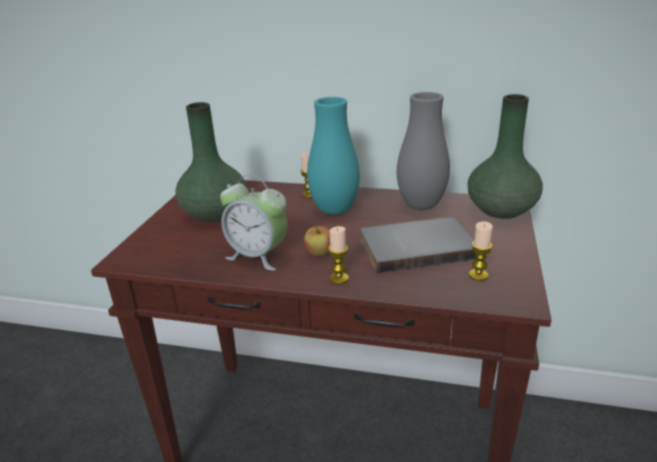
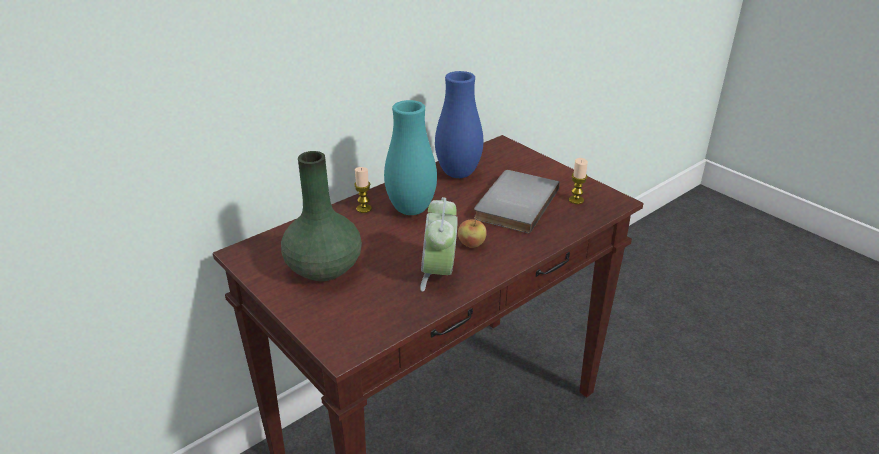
camera: 55 degrees left, 5 degrees up
(258, 256) = (439, 273): alarm clock -> alarm clock turned 120 degrees clockwise
(339, 278) = (518, 251): candle -> none
(421, 205) = (458, 173): grey vase -> blue vase
(502, 210) = (508, 151): green vase -> none

